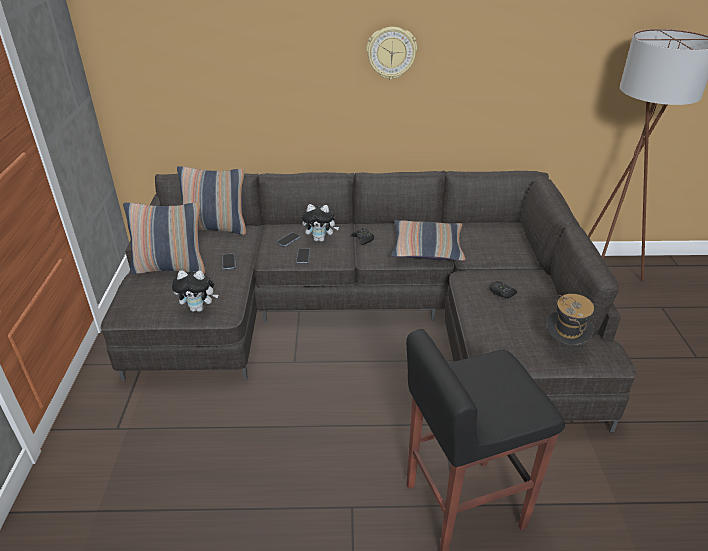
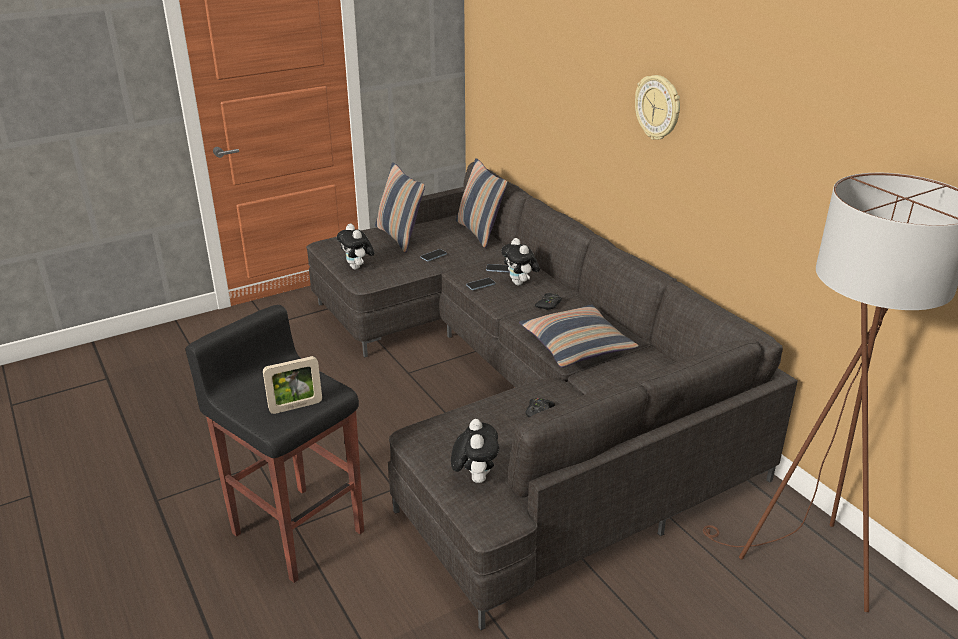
camera: 60 degrees right, 5 degrees down
(516, 388) = (296, 406): none -> picture frame
(564, 347) = (475, 477): hat -> plush toy

